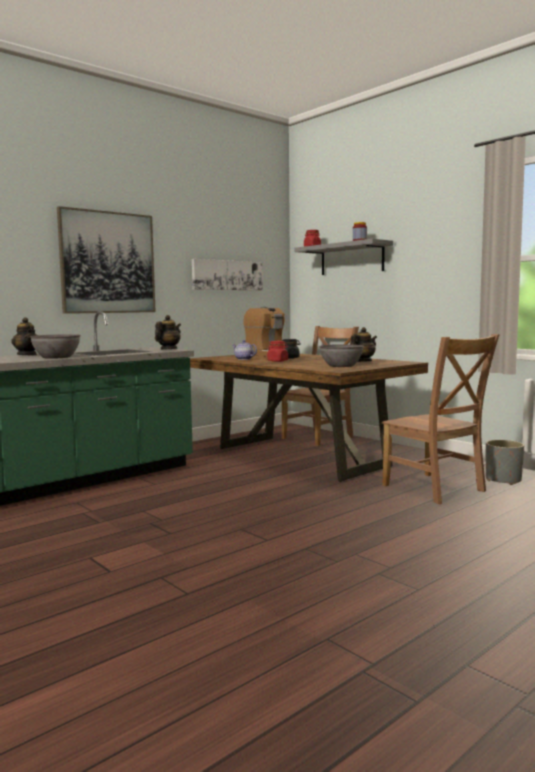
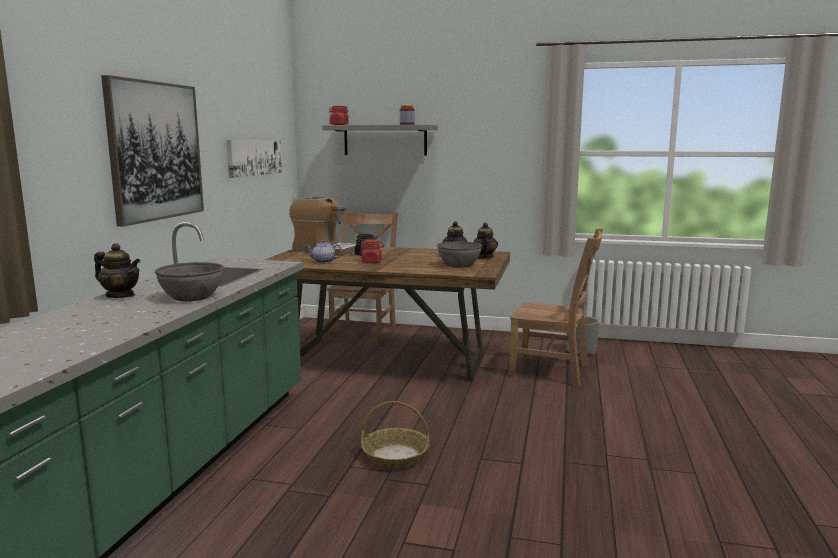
camera: 35 degrees left, 5 degrees up
(168, 349) = (267, 263): teapot -> teapot (484, 257)
(184, 512) = (395, 456): none -> basket

